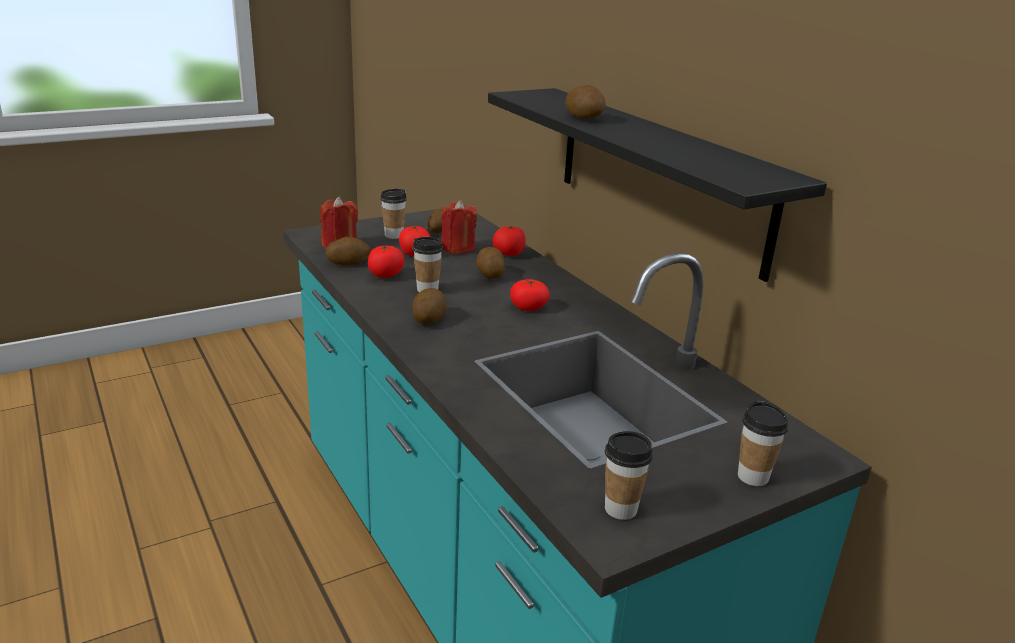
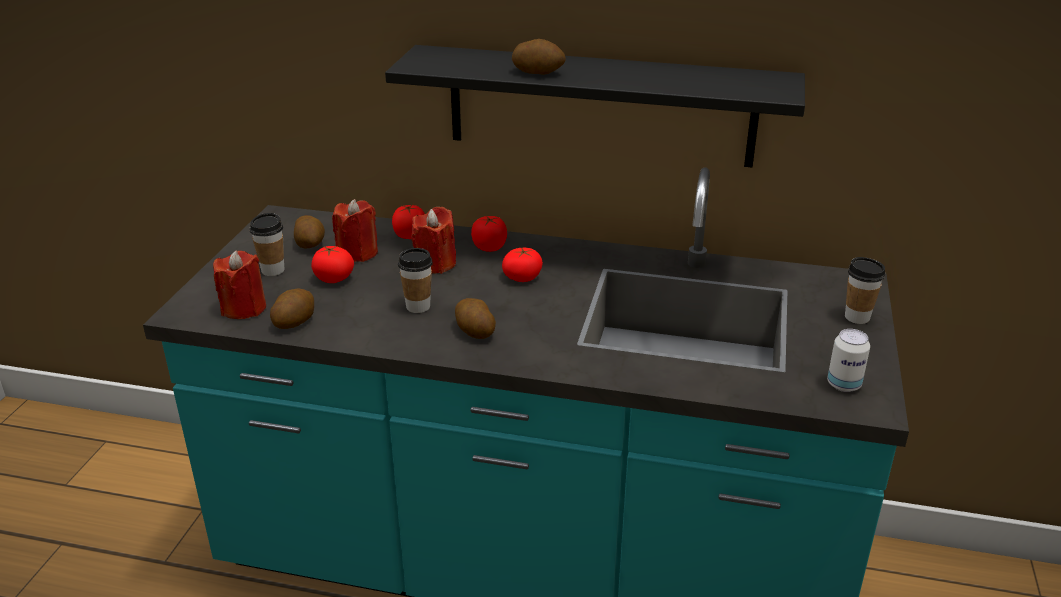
camera: 45 degrees left, 5 degrees up
(386, 275) = (353, 313): tomato -> tomato (489, 247)
(489, 274) = (435, 264): potato -> red candle
(620, 509) = (843, 385): cup -> can

